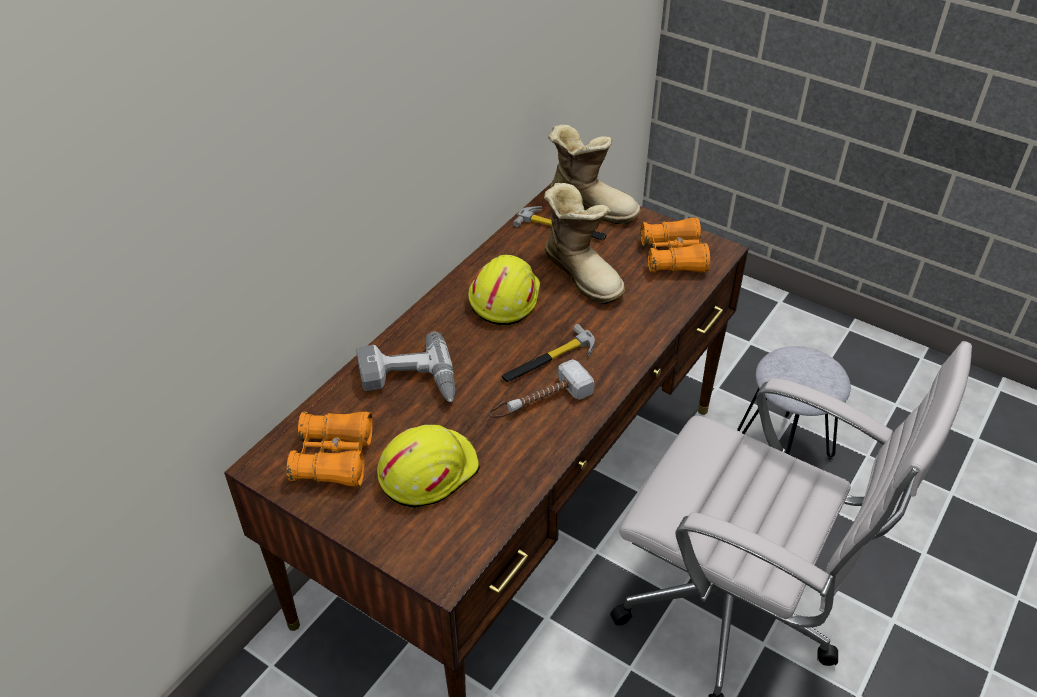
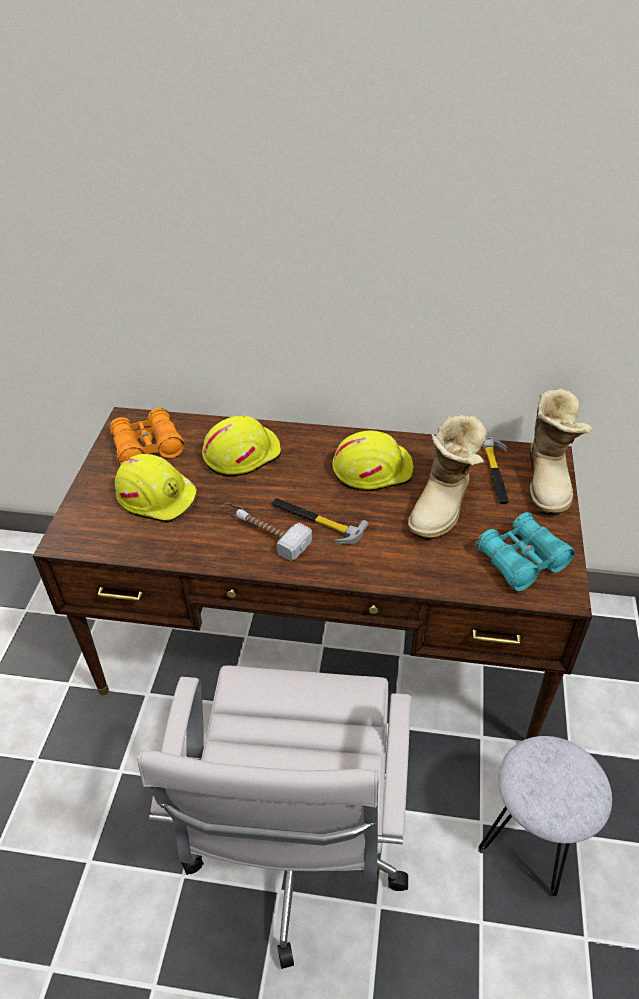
camera: 65 degrees right, 0 degrees up
(408, 382) = (241, 454): power drill -> yellow hard hat
(673, 257) = (521, 561): orange binoculars -> turquoise binoculars

